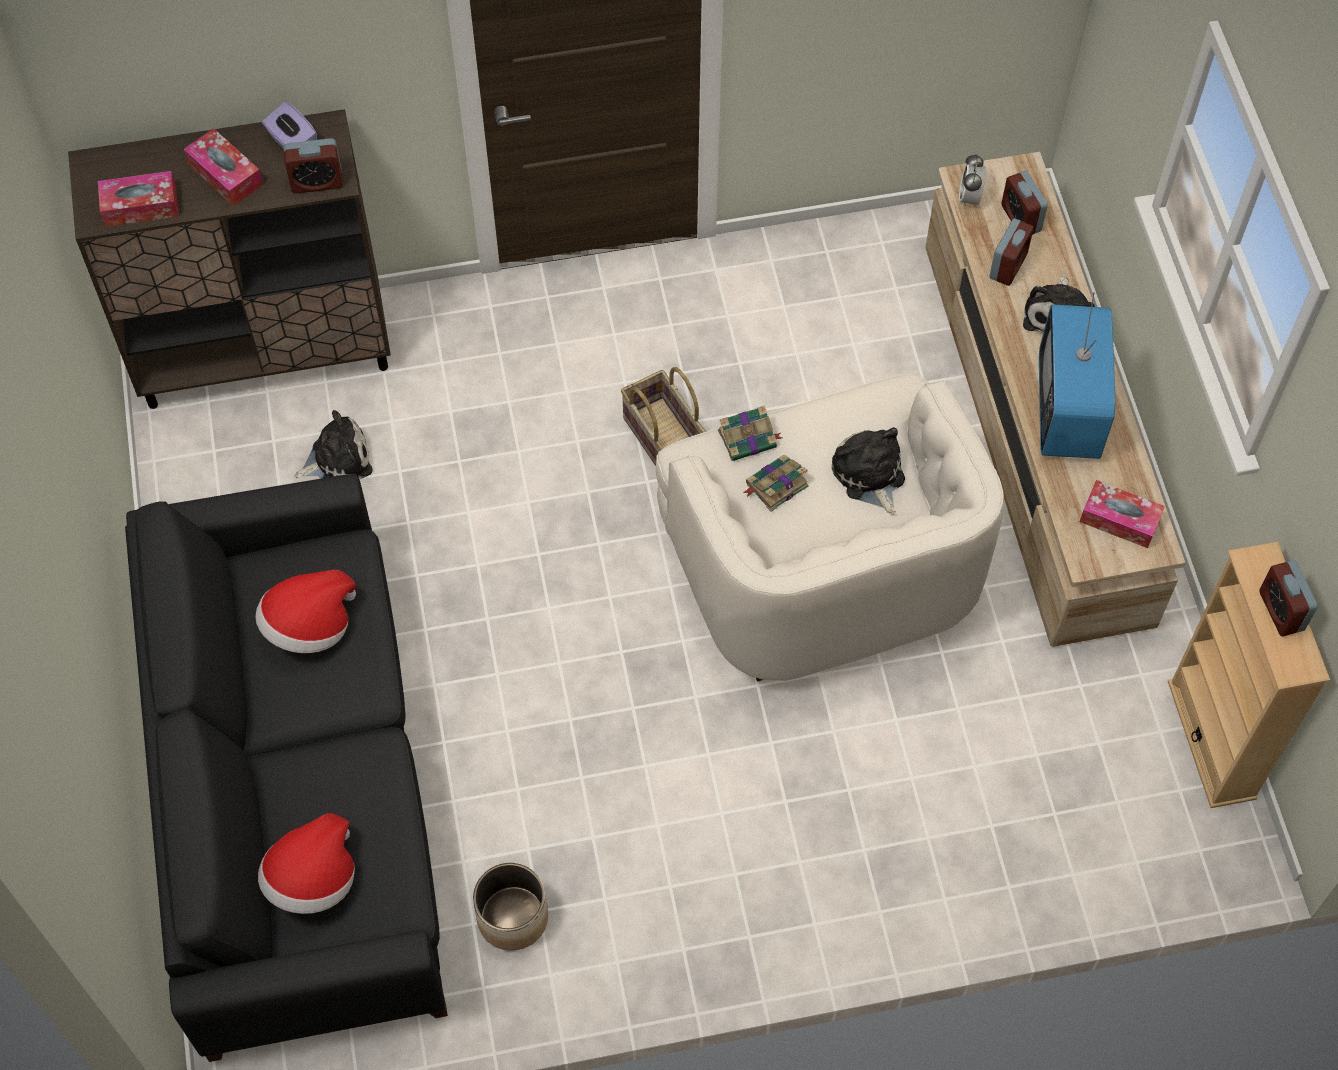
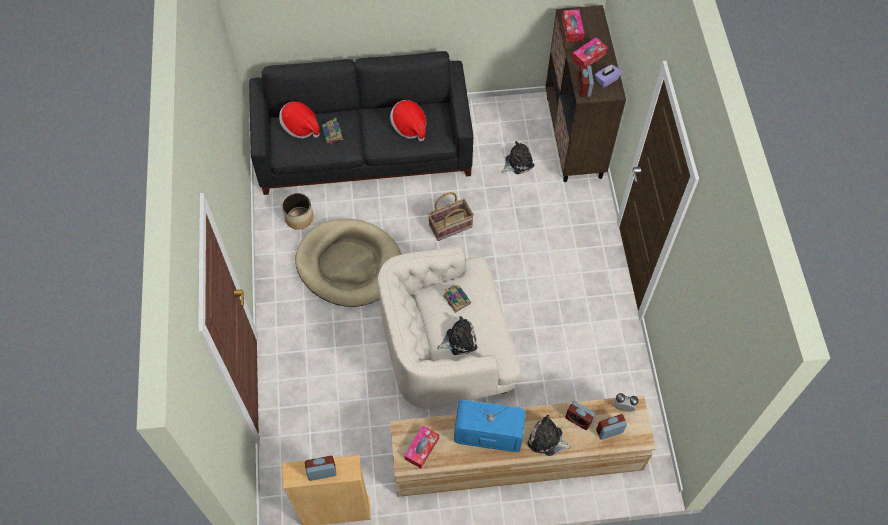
camera: 95 degrees right, 0 degrees up
(337, 459) = (517, 163): plush toy -> plush toy turned 105 degrees counterclockwise
(634, 786) = (349, 264): none -> beige dog bed
(662, 439) = (520, 288): basket -> basket (450, 225)
(748, 438) = (483, 290): book -> book (332, 134)

